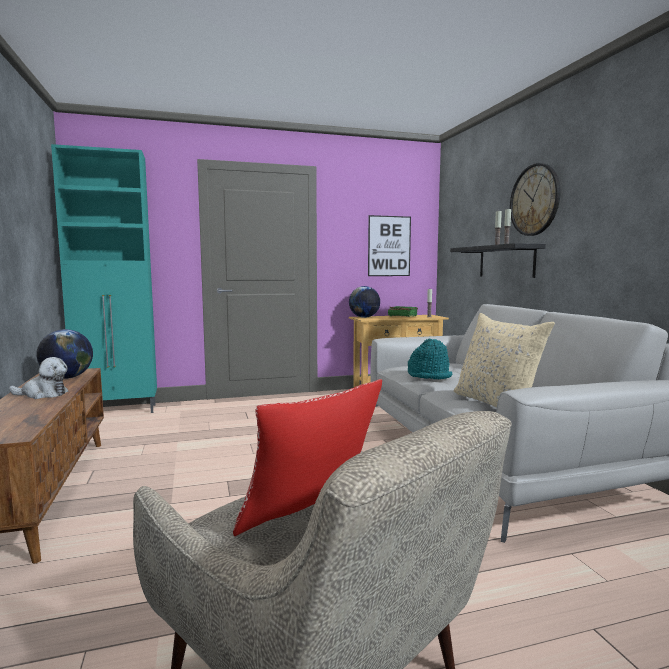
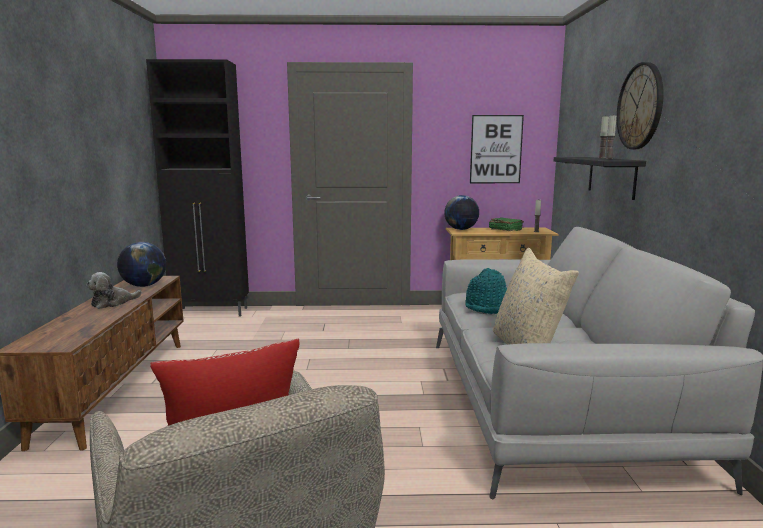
camera: 15 degrees right, 5 degrees up
(43, 394) = (113, 303): plush toy -> plush toy turned 120 degrees clockwise
(118, 411) = (212, 312): turquoise cabinet -> black cabinet

